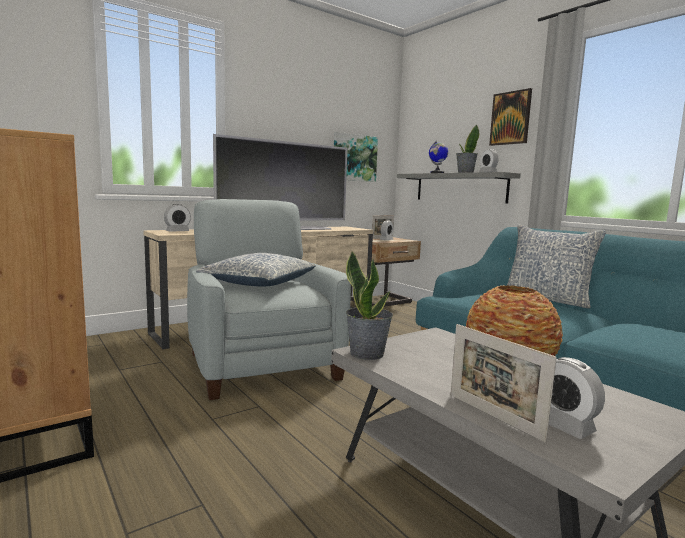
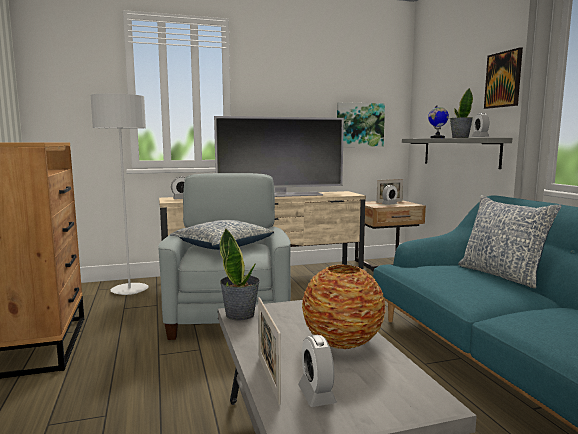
camera: 20 degrees right, 0 degrees up
(110, 348) = (129, 290): none -> grey floor lamp

